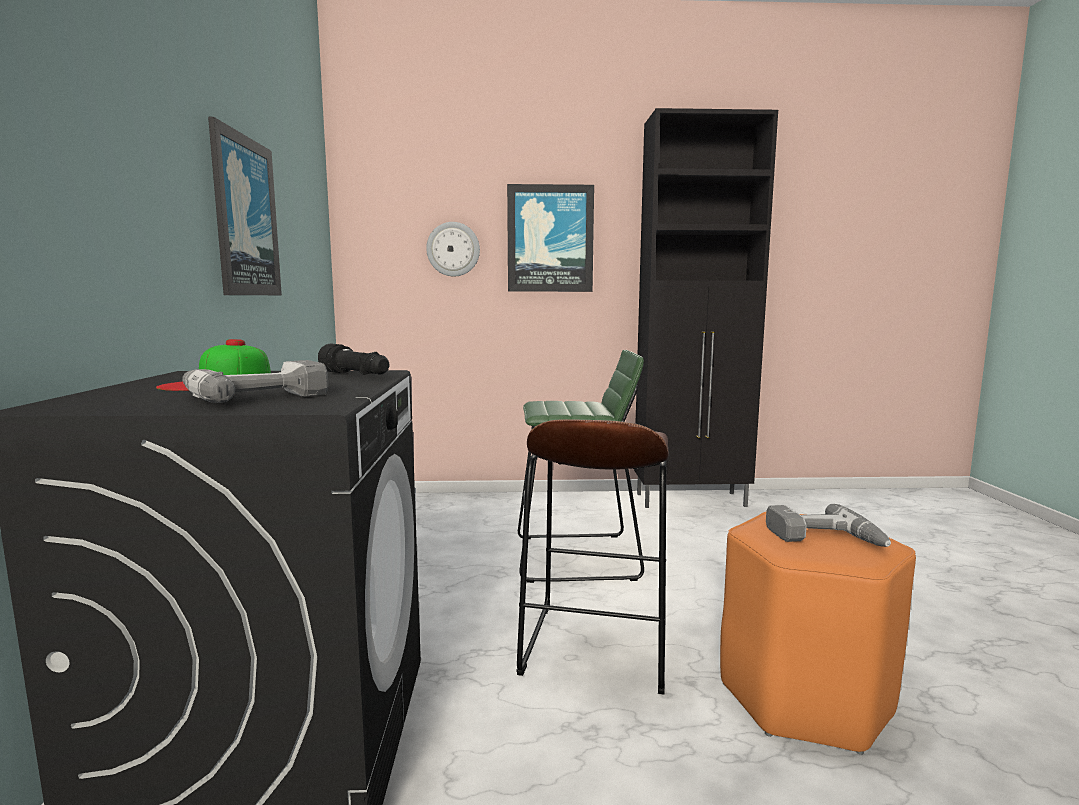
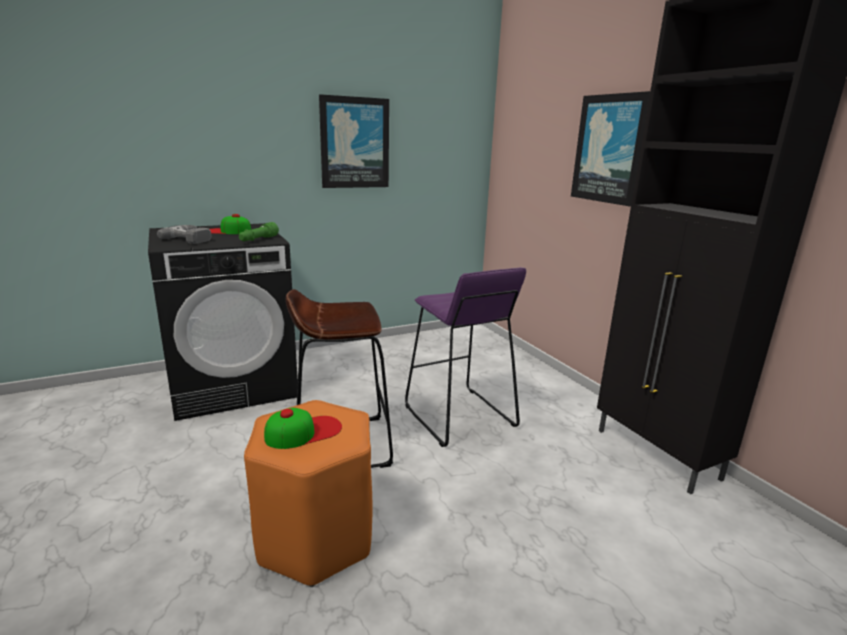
camera: 65 degrees right, 10 degrees up
(356, 376) = (258, 240): black flashlight -> green flashlight
(453, 249) = (546, 155): wall clock -> none
(577, 558) = (458, 417): green stool -> purple stool
(825, 539) = (304, 432): power drill -> cap

